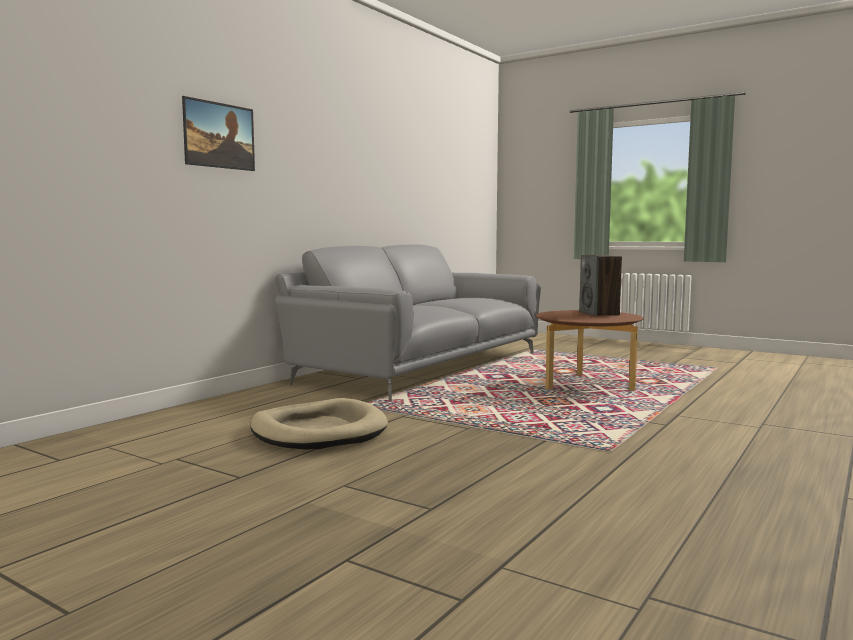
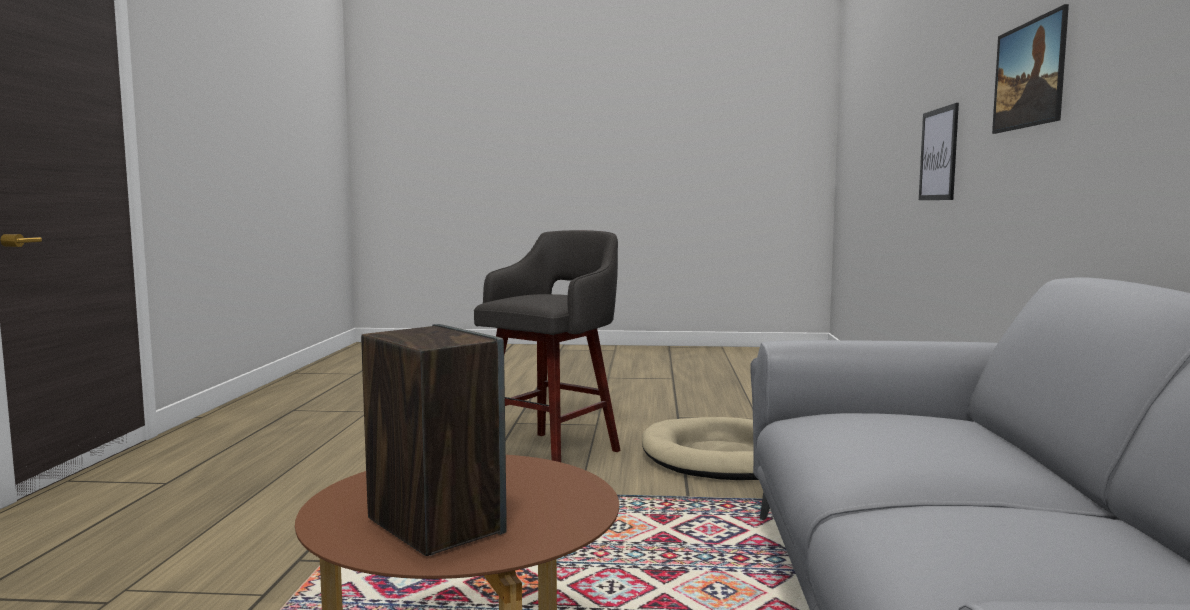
camera: 150 degrees right, 0 degrees up
(77, 162) = (938, 154): none -> picture
(445, 459) = (552, 453): none -> grey stool

